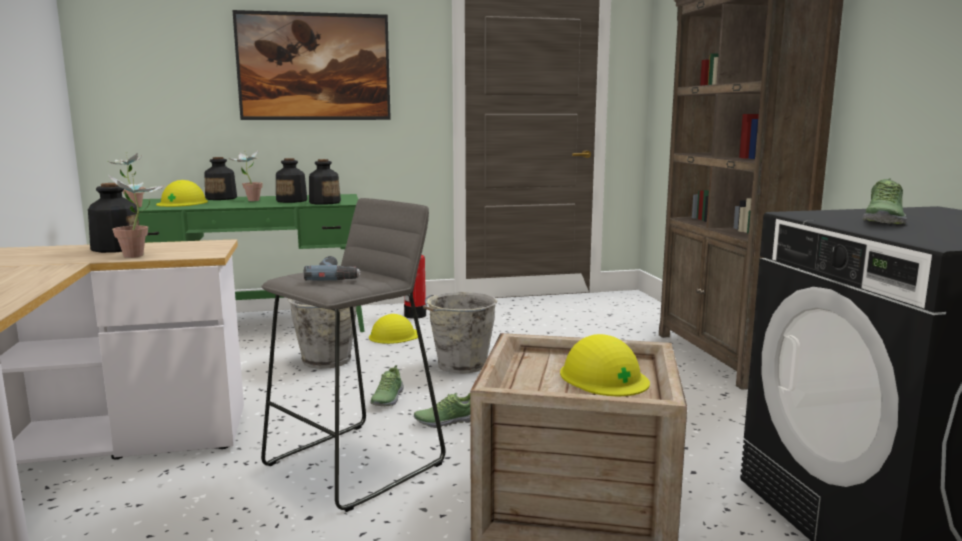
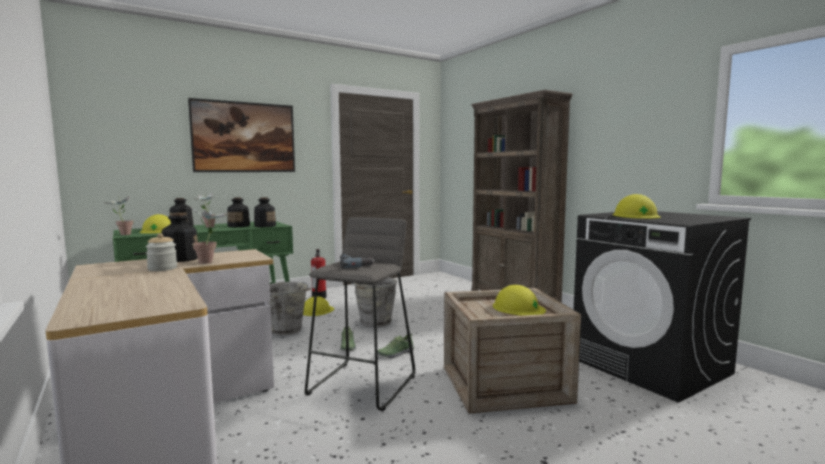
camera: 20 degrees left, 5 degrees down
(66, 261) = (162, 268): none -> jar
(882, 220) = (636, 216): shoe -> yellow hard hat

